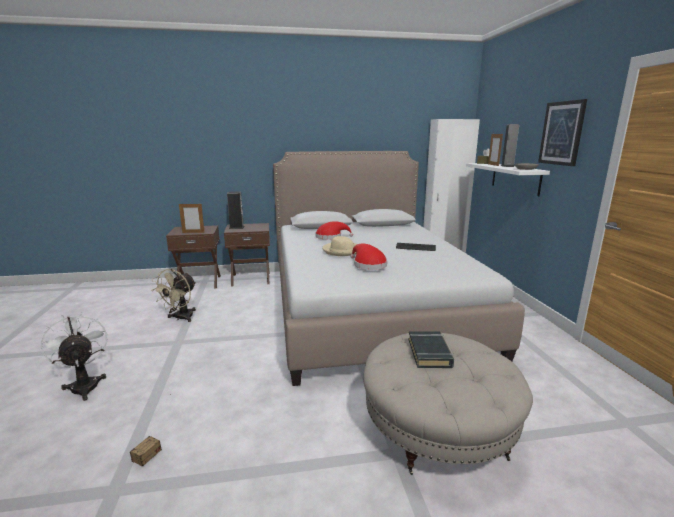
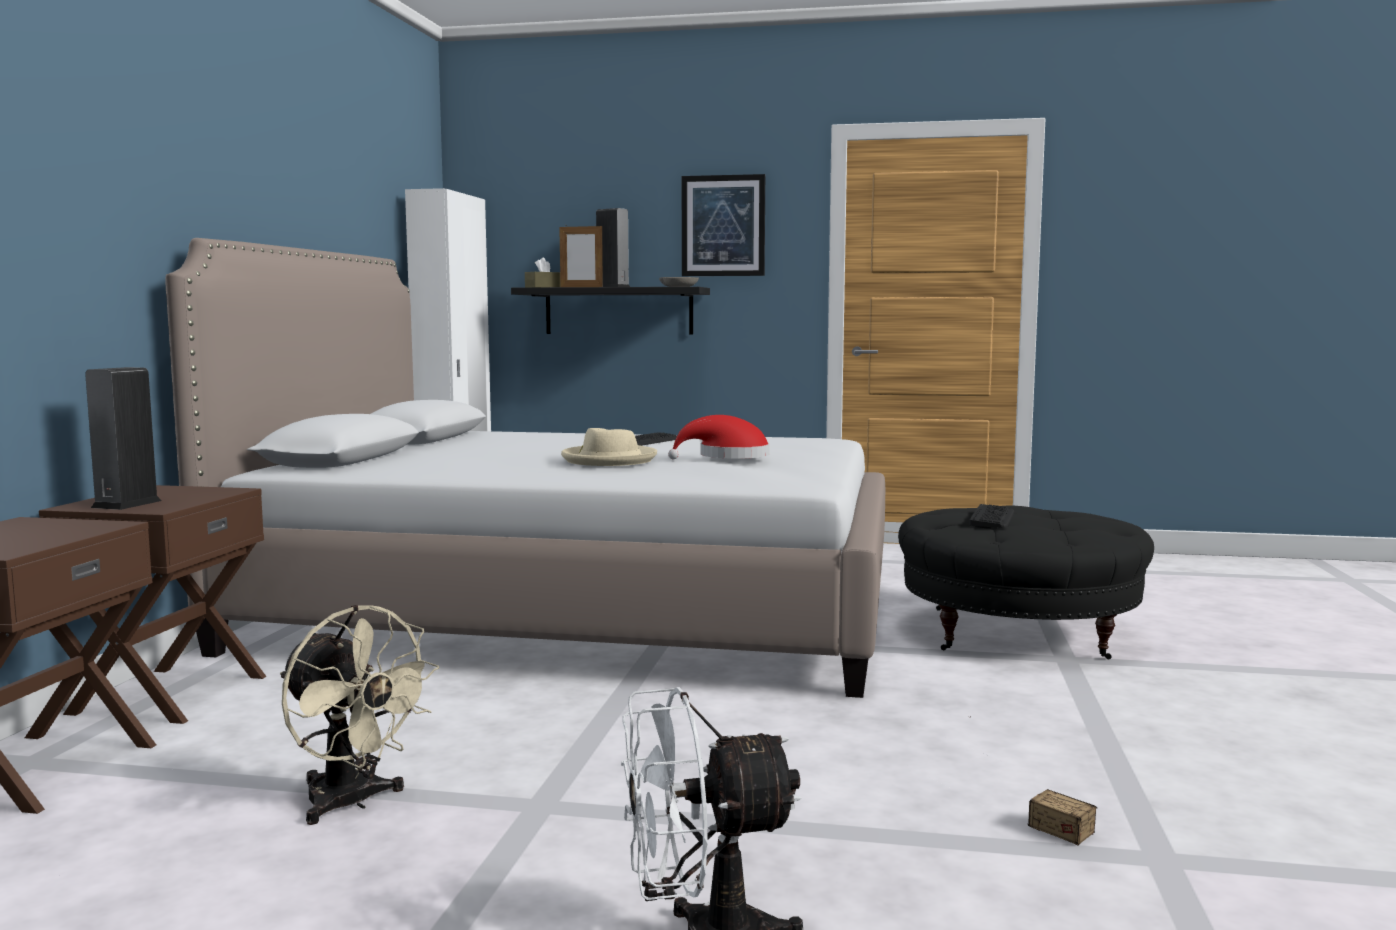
camera: 70 degrees left, 10 degrees down
(193, 232) = (64, 535): picture frame -> none
(330, 237) = (469, 460): red hat -> none
(429, 353) = (992, 518): black book -> keyboard
(438, 429) = (1018, 633): beige ottoman -> black ottoman
(515, 178) = (619, 311): white shelf -> black shelf

